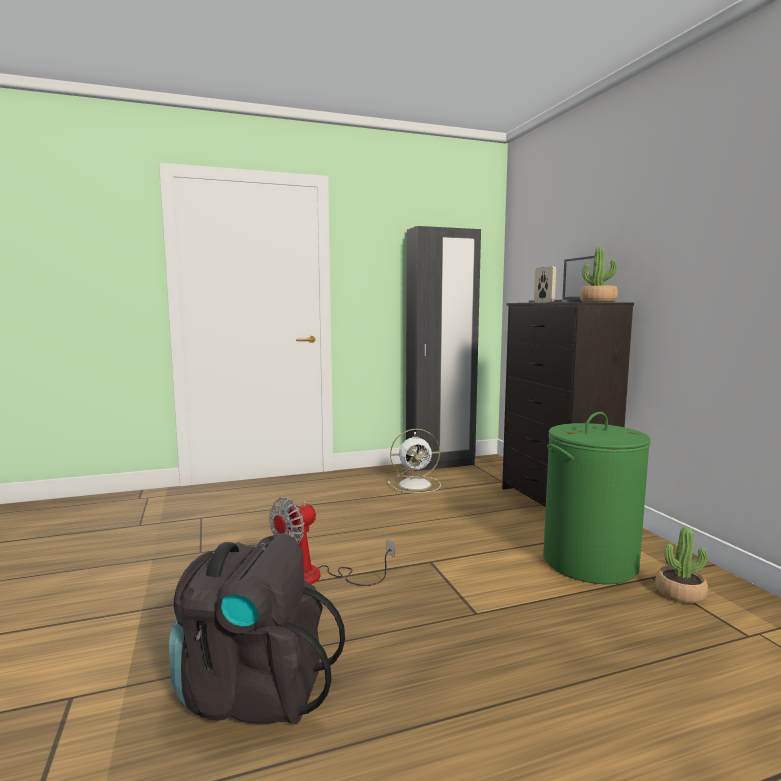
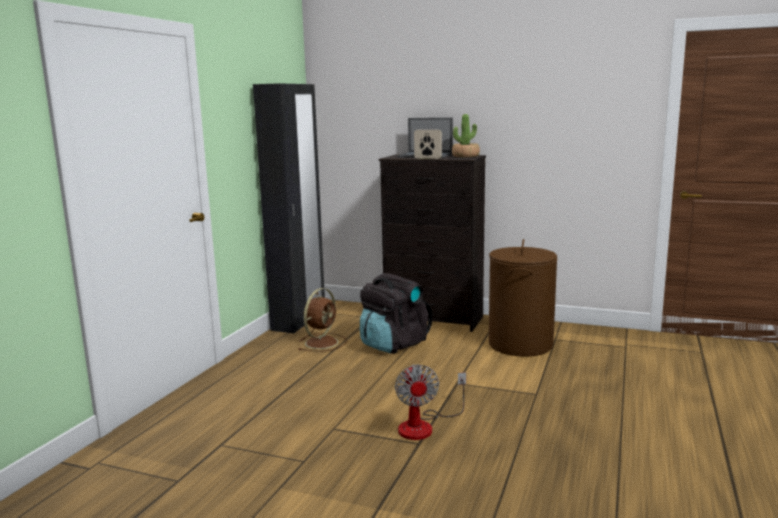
camera: 50 degrees left, 5 degrees up
(253, 691) = (544, 485): black backpack -> black backpack (393, 344)
(416, 484) = (322, 342): white fan -> brown fan
(589, 562) = (520, 344): green laundry basket -> brown laundry basket
(680, 593) = (577, 341): potted plant -> none

